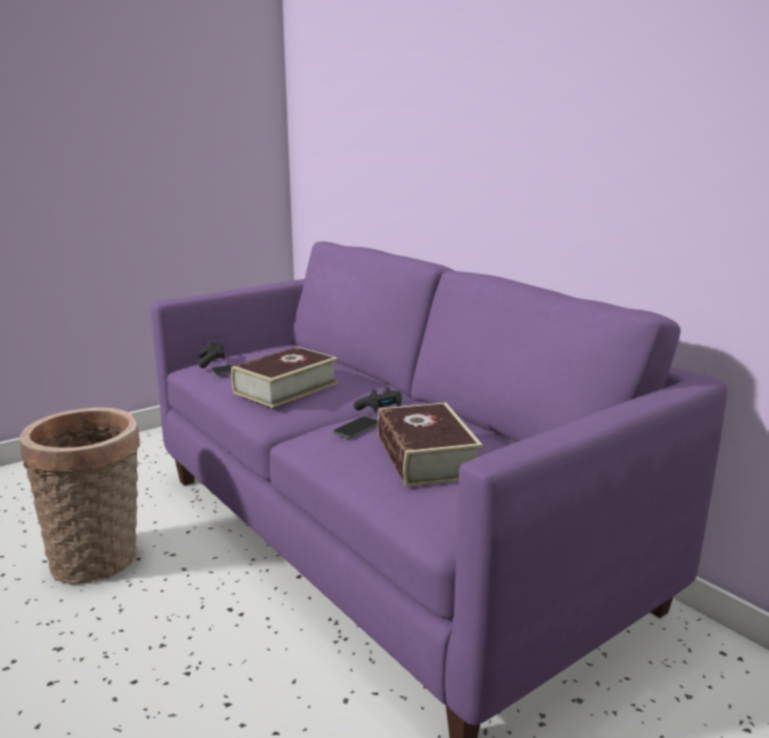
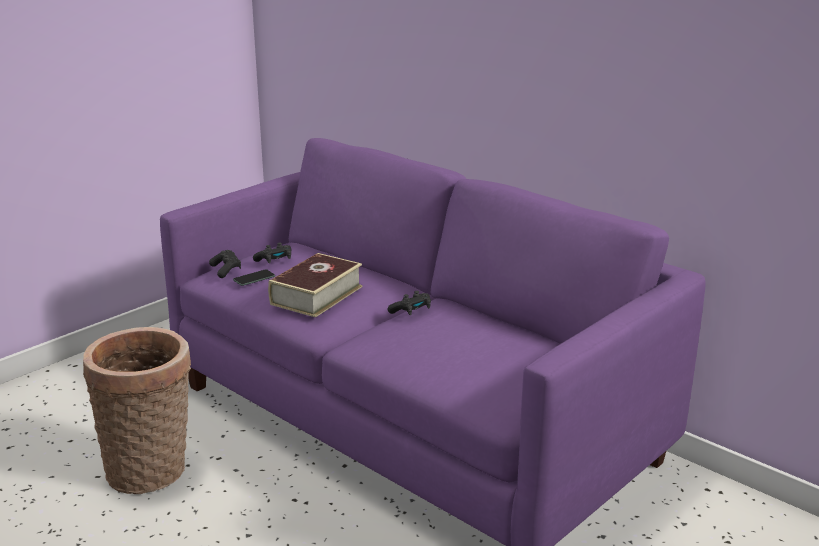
camera: 10 degrees left, 5 degrees up
(263, 356) = (275, 261): none -> black game controller
(357, 428) = (399, 332): phone -> none
(426, 457) = (469, 355): book -> none

